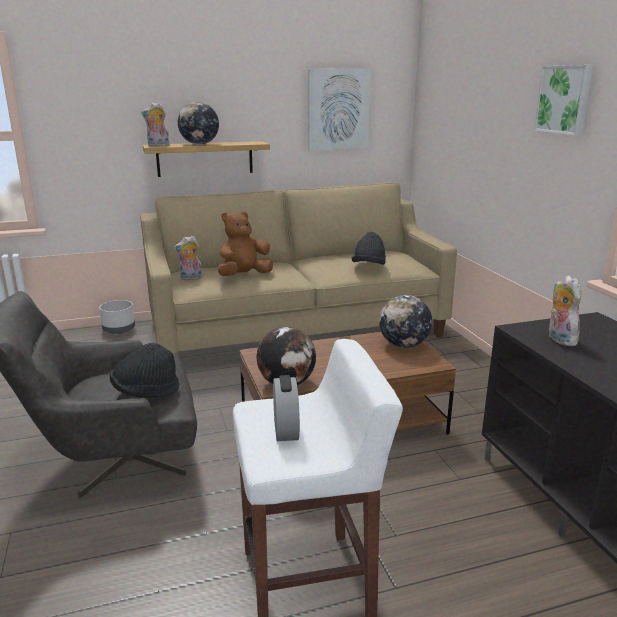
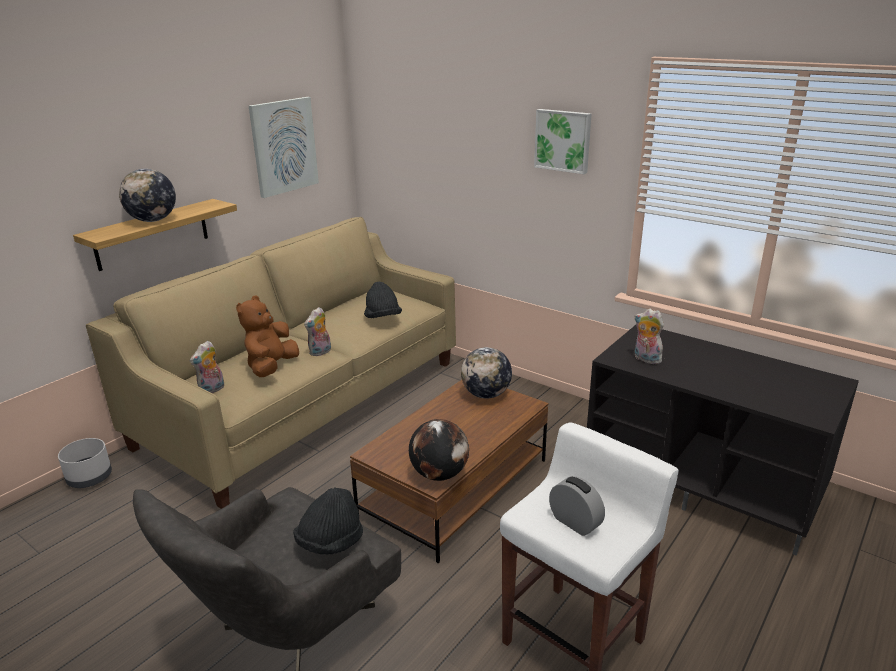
camera: 35 degrees left, 5 degrees up
(158, 146) = (106, 235): plush toy -> plush toy (320, 352)

